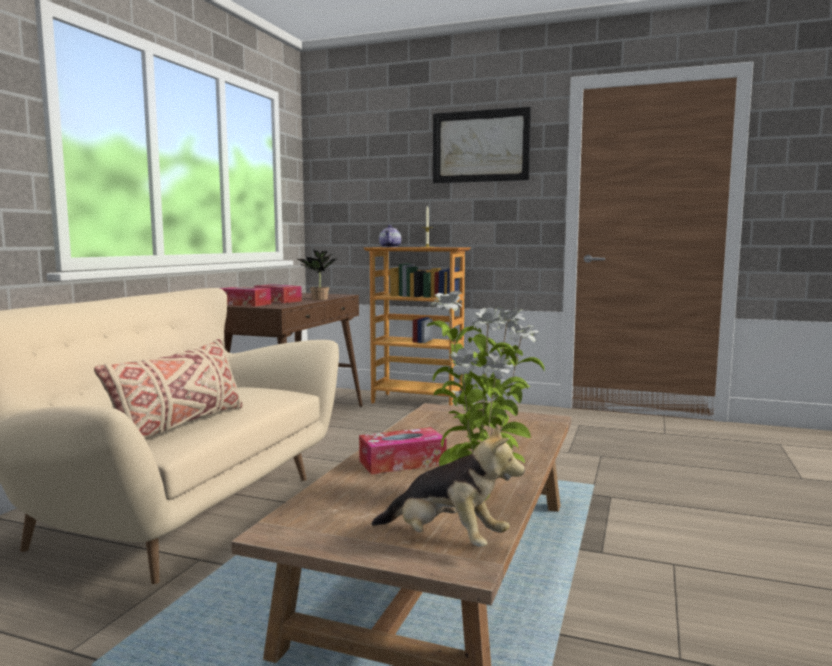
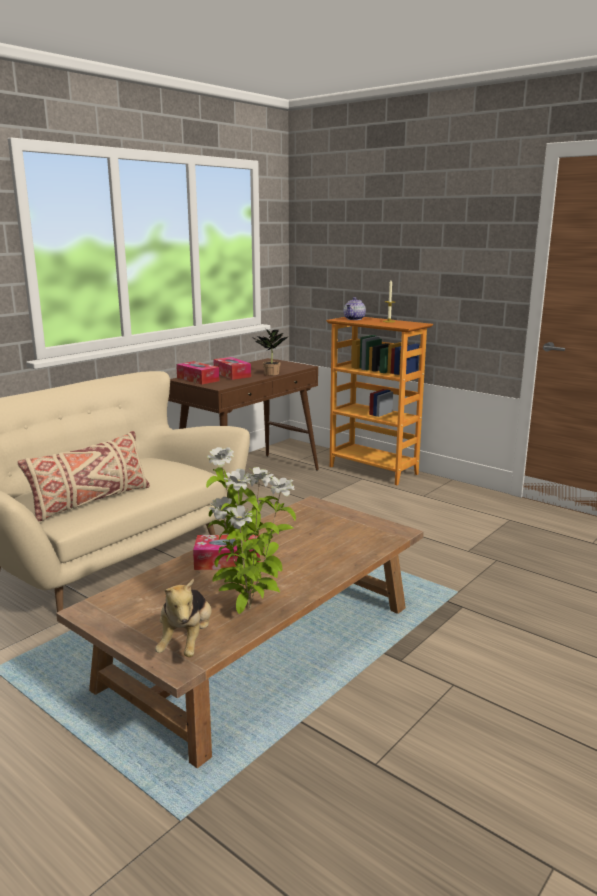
camera: 20 degrees right, 10 degrees up
(446, 541) = (187, 642): plush toy -> plush toy turned 45 degrees clockwise
(480, 146) = (450, 217): picture -> none

